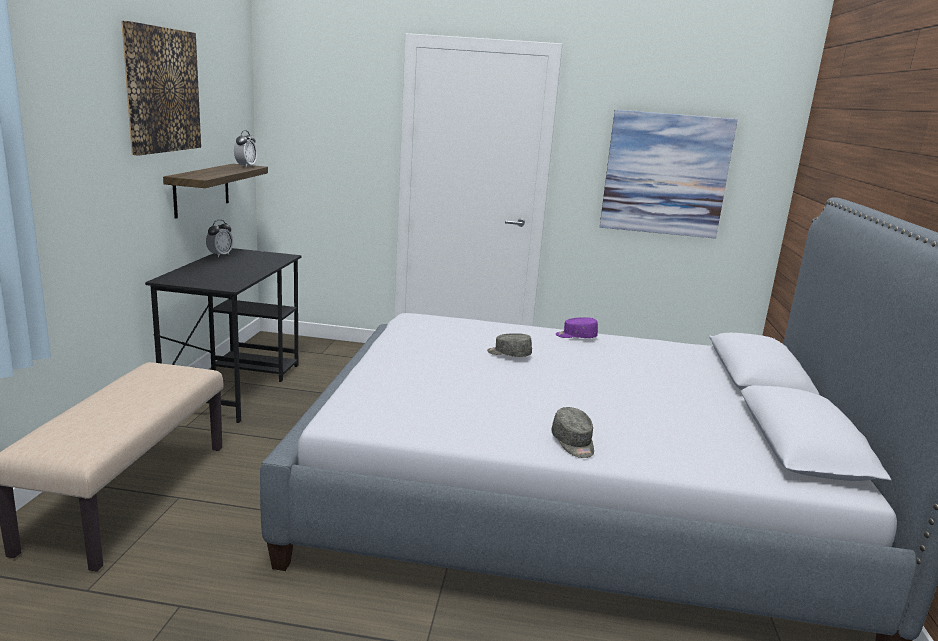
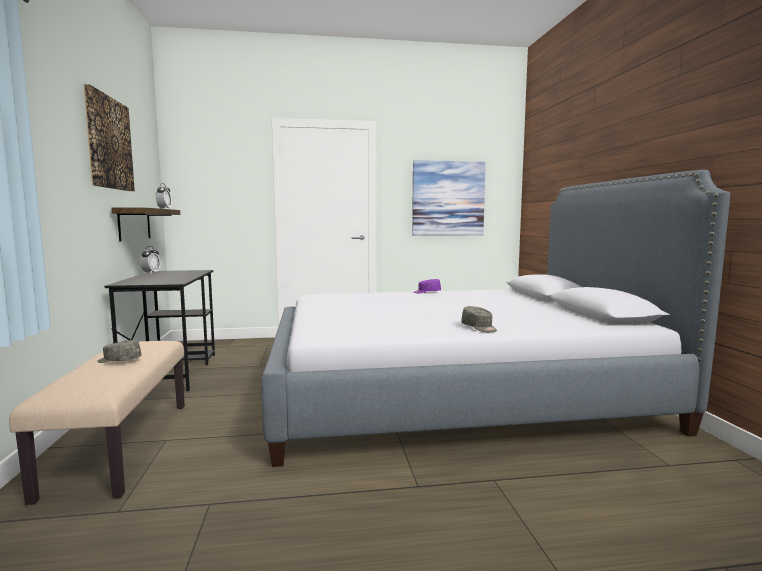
camera: 15 degrees left, 10 degrees down
(508, 354) = (395, 300): grey cap -> grey cap (119, 360)

